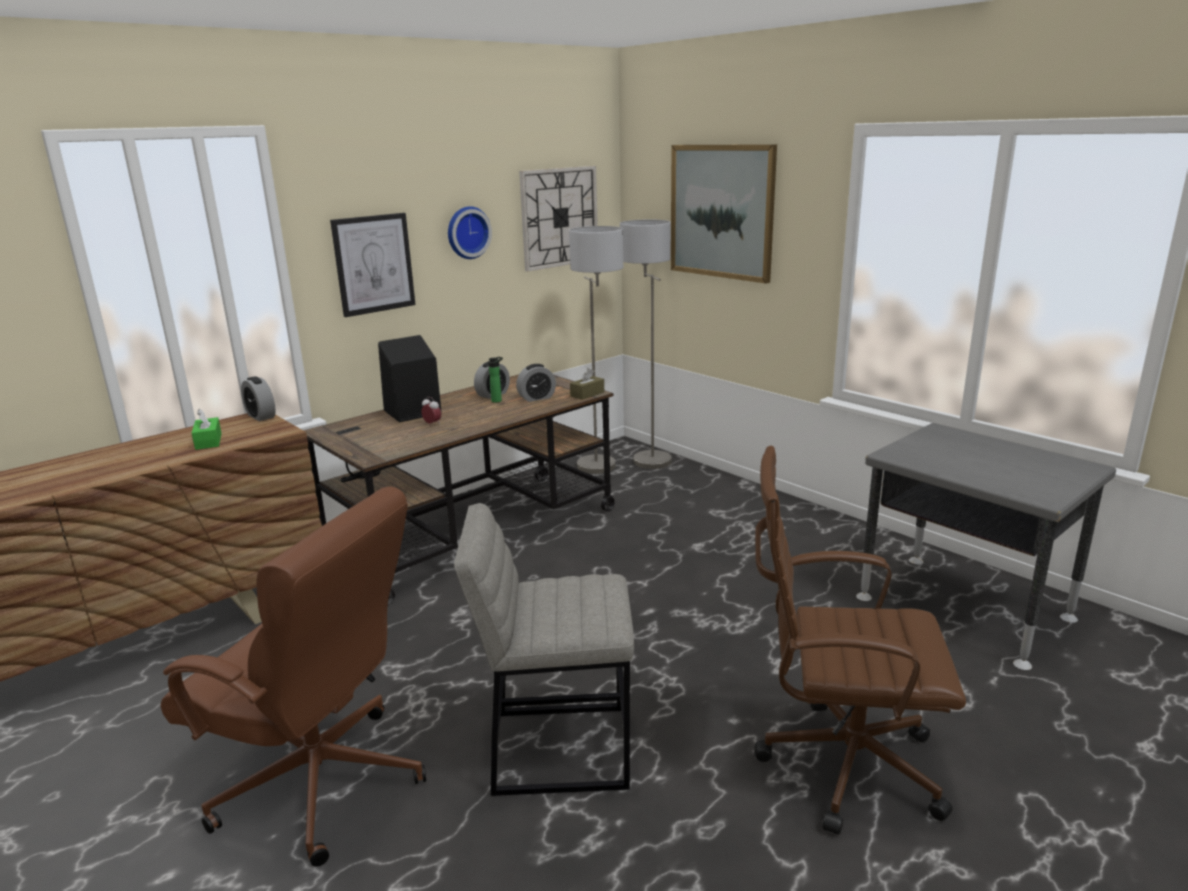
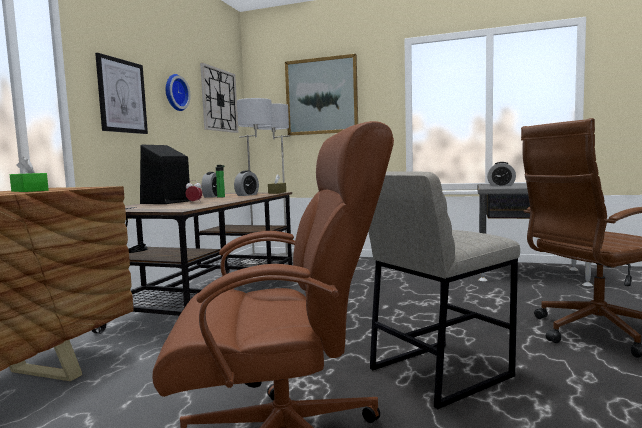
camera: 30 degrees left, 15 degrees down
(261, 416) = (58, 187): alarm clock -> alarm clock (501, 186)

